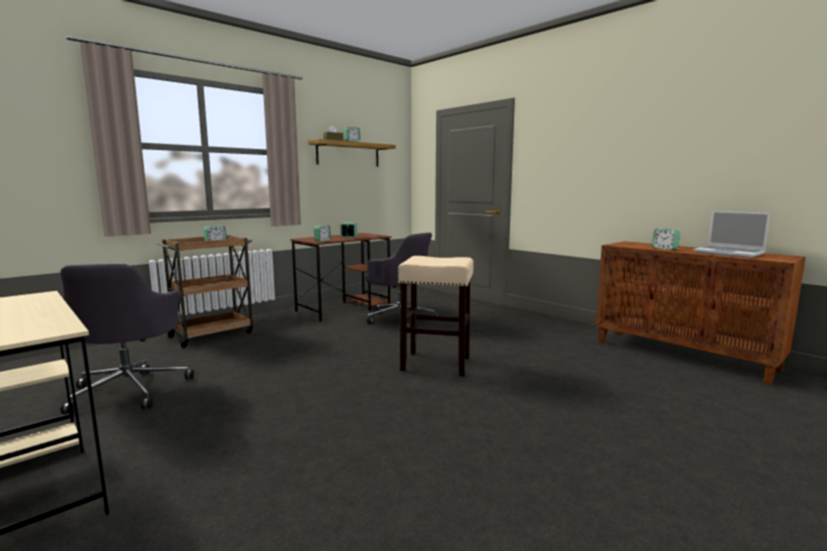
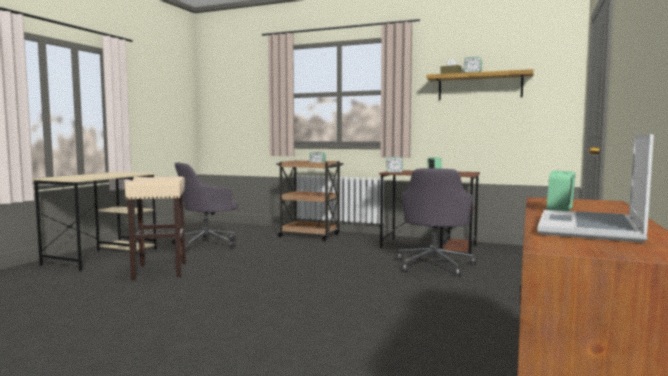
camera: 65 degrees right, 5 degrees down
(437, 363) = (323, 294): beige stool -> beige stool (160, 271)

